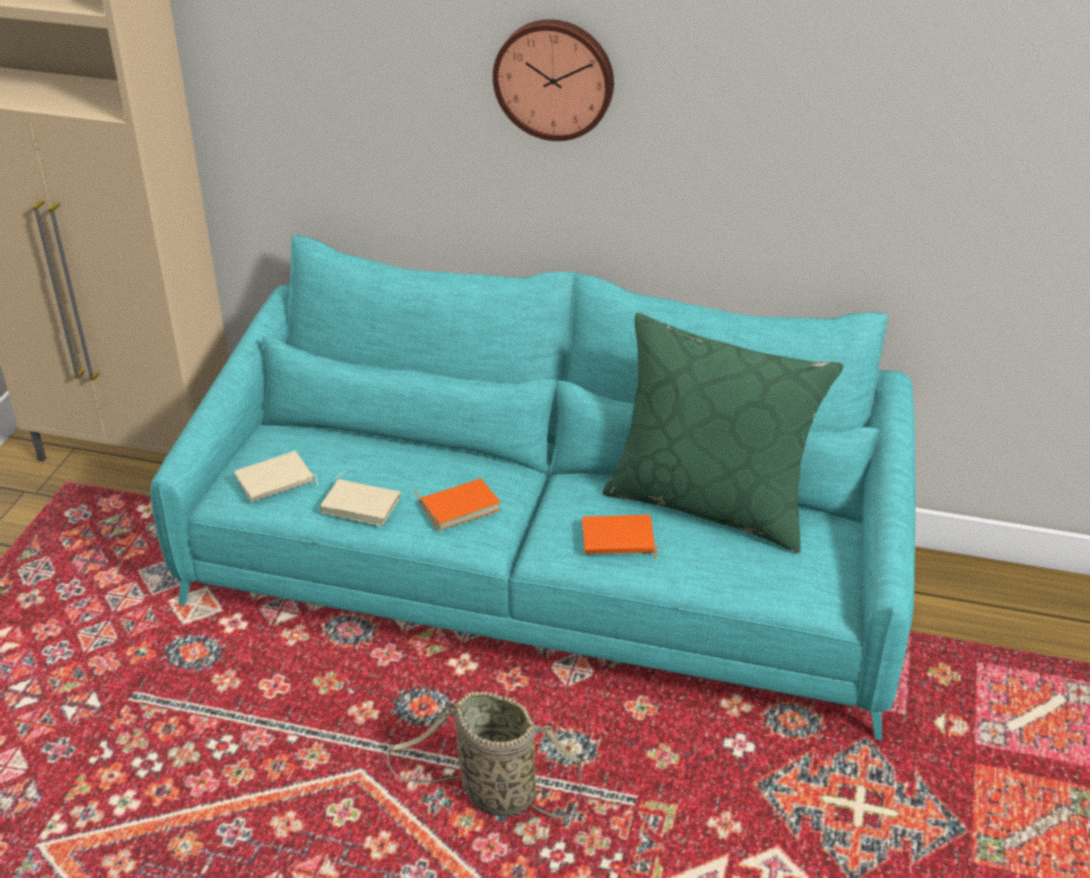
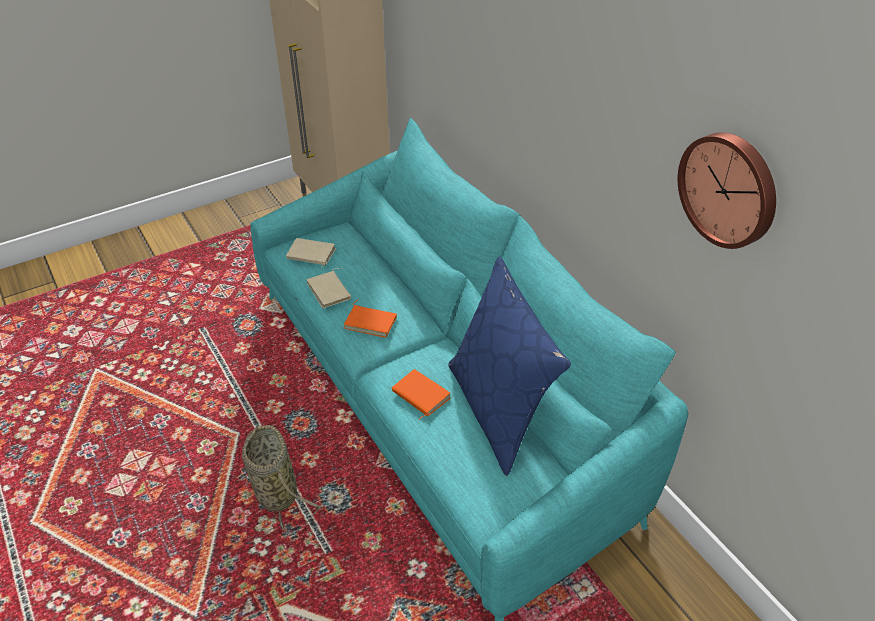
camera: 45 degrees right, 5 degrees up
(554, 78) = (532, 71): wall clock -> wall clock (729, 189)
(710, 503) = (499, 410): green pillow -> blue pillow

